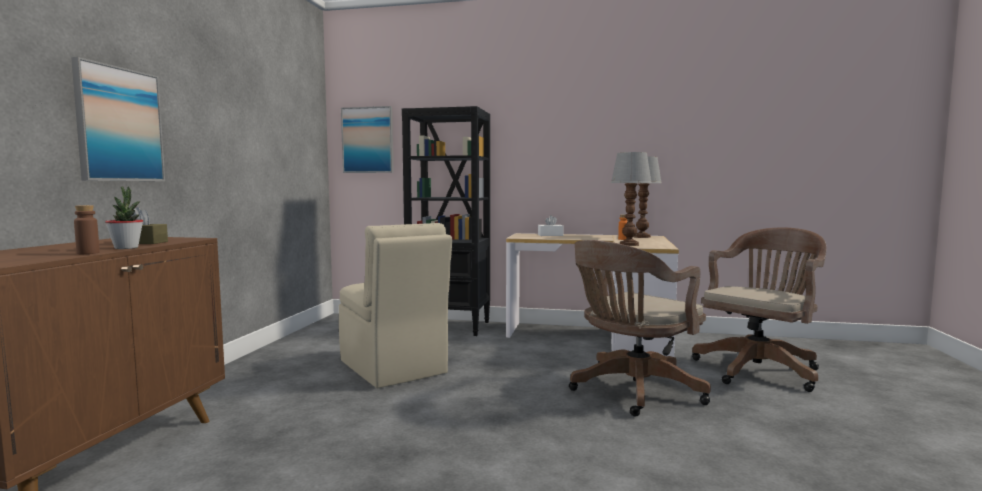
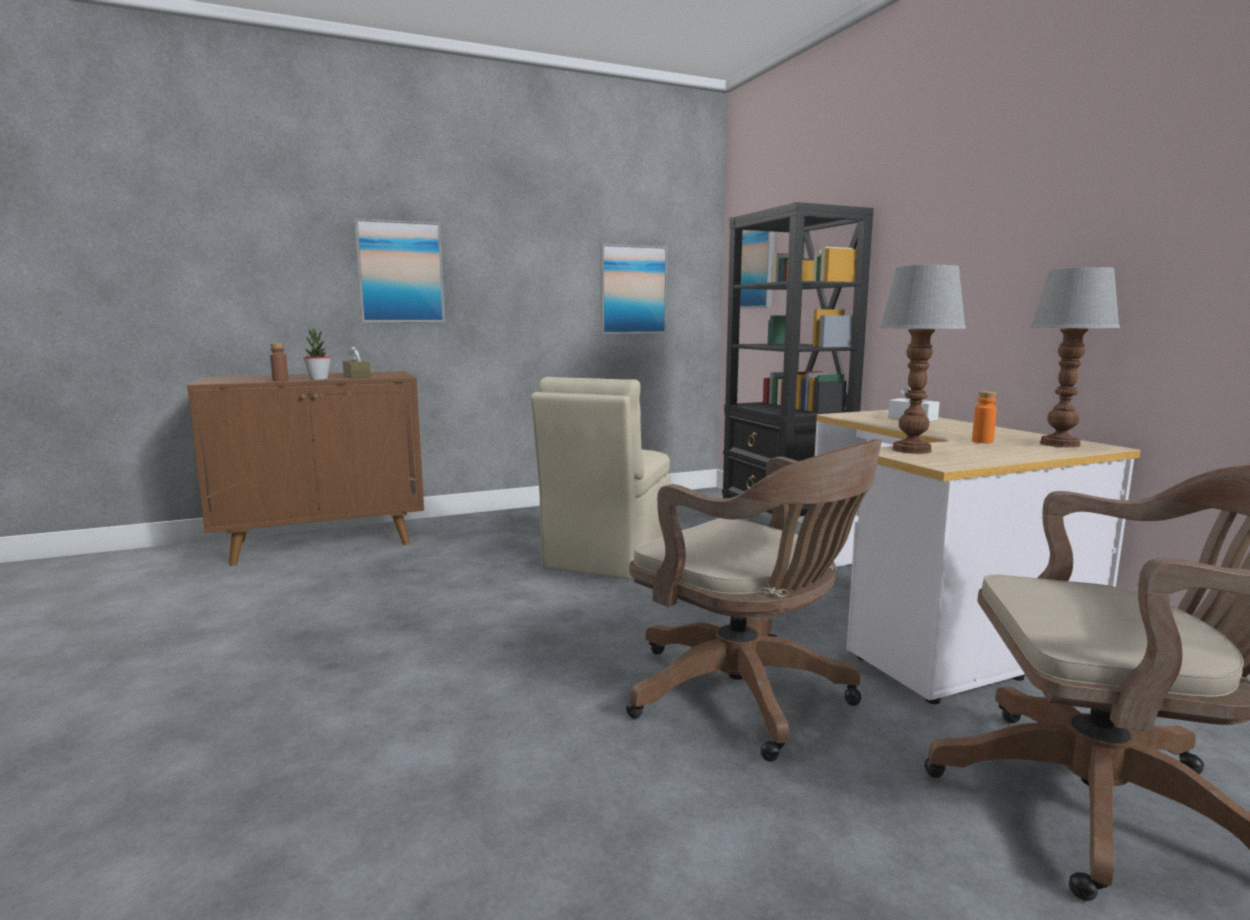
camera: 55 degrees right, 5 degrees up
(285, 155) = (632, 290): none -> picture
(632, 392) = (747, 697): brown office chair -> brown office chair turned 150 degrees counterclockwise

